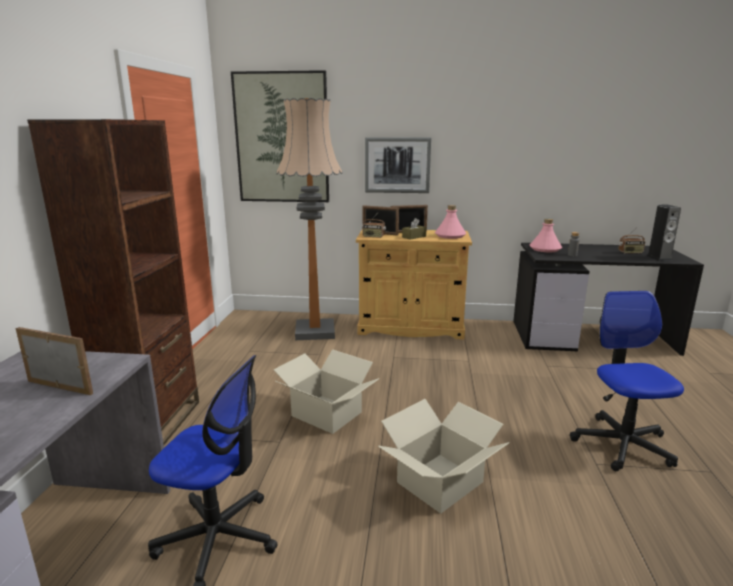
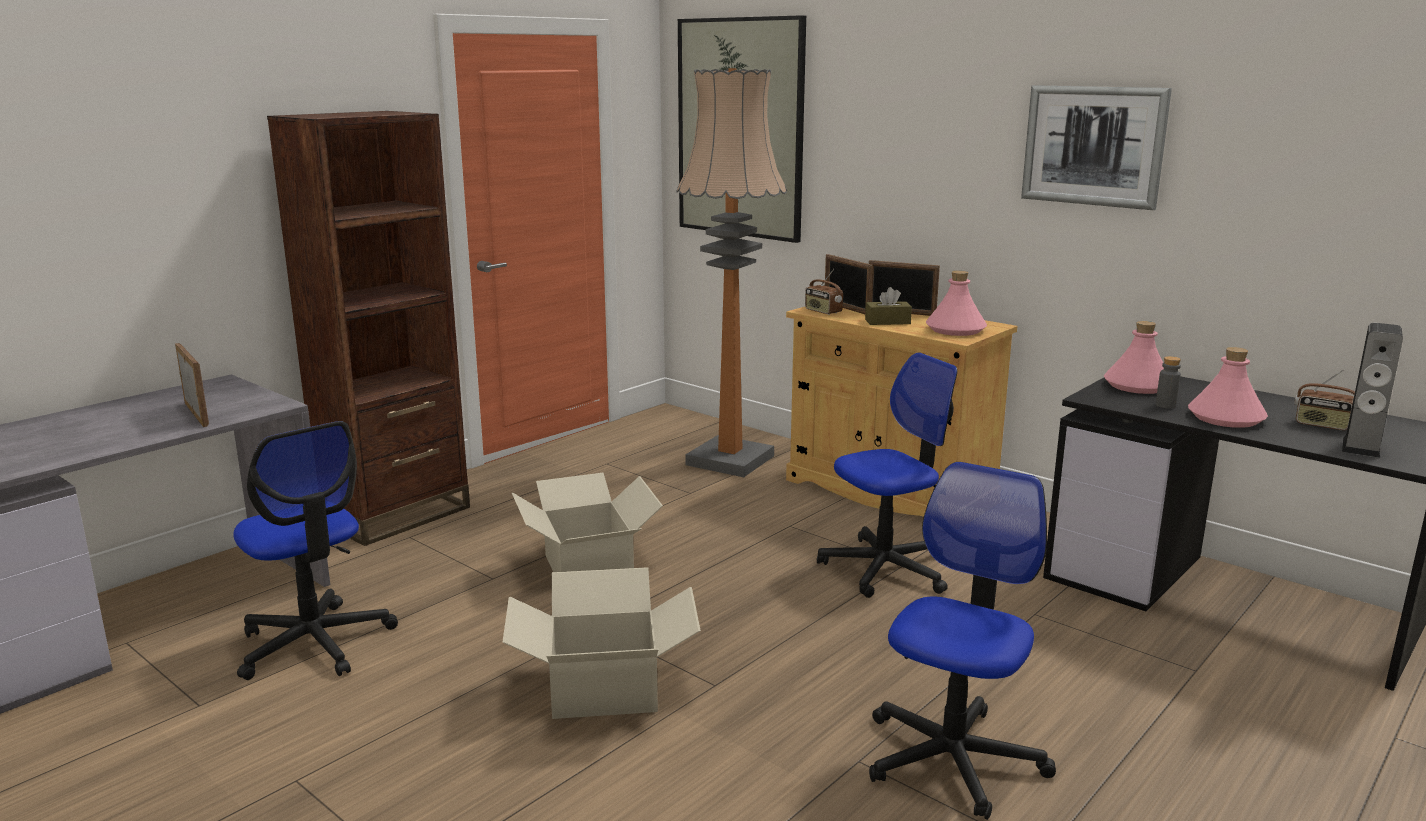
camera: 35 degrees right, 0 degrees up
(397, 165) = (907, 186): picture -> picture (1093, 146)
(464, 365) = (885, 568): none -> office chair
(600, 256) = (1226, 418): none -> pink bottle

